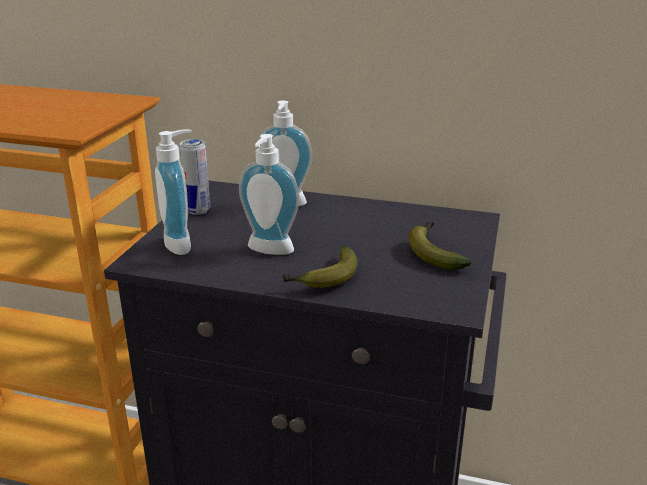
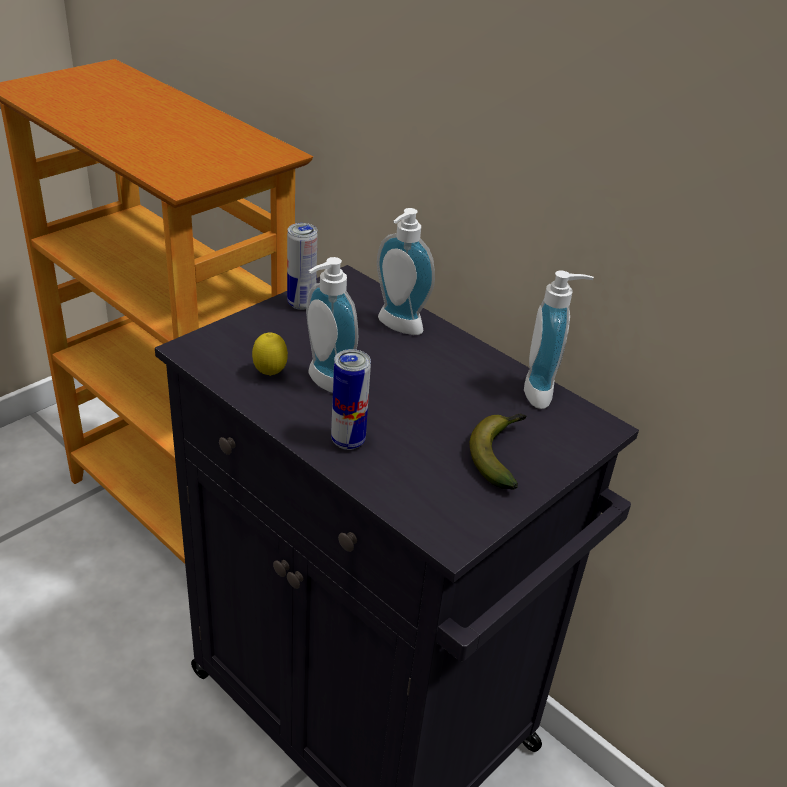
camera: 25 degrees right, 10 degrees up
(183, 243) = (250, 342): soap dispenser -> soap dispenser (544, 393)
(220, 258) = (270, 374): none -> lemon
(324, 278) = (348, 441): banana -> can

